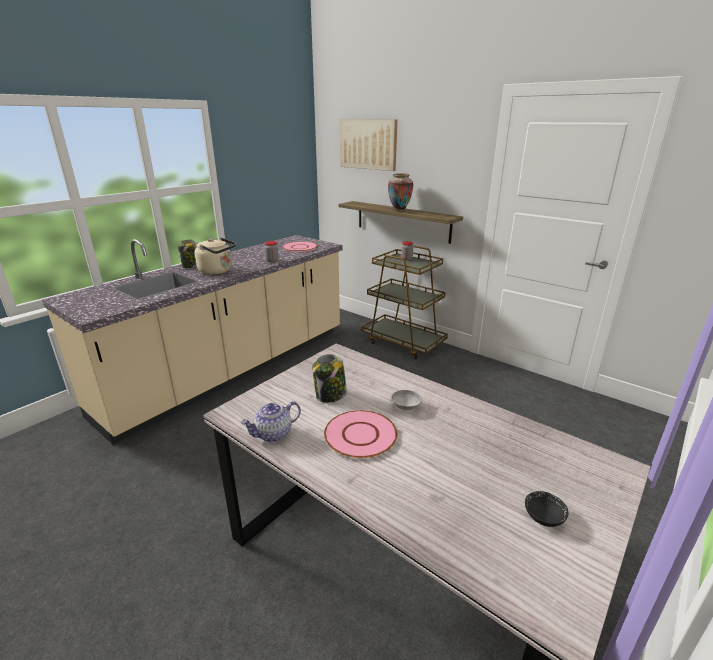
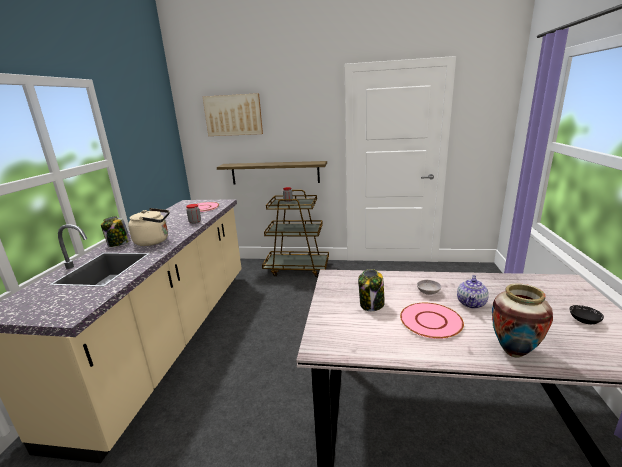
camera: 30 degrees left, 5 degrees down
(273, 434) = (375, 348): teapot -> teapot (471, 303)
(399, 210) = (275, 164): vase -> vase (513, 352)

